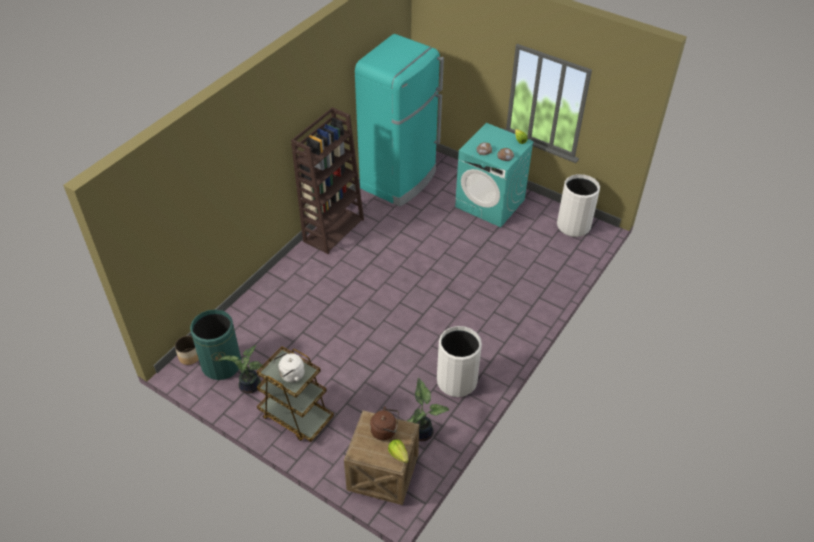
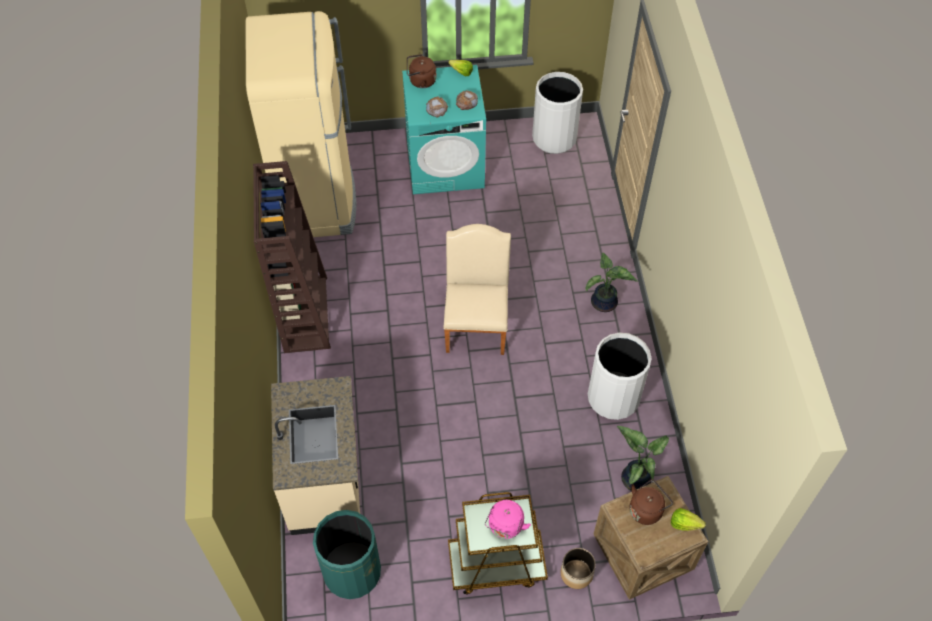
camera: 40 degrees left, 10 degrees up
(189, 356) = (304, 592): planter -> planter (576, 574)
(249, 387) = (410, 572): potted plant -> potted plant (604, 304)
(256, 314) = (326, 481): none -> beige counter
(290, 375) = (505, 527): white kettle -> pink kettle
(399, 180) = (317, 200): turquoise fridge -> beige fridge
(420, 291) = (476, 322): none -> beige chair
(490, 133) = (420, 81): none -> brown kettle

